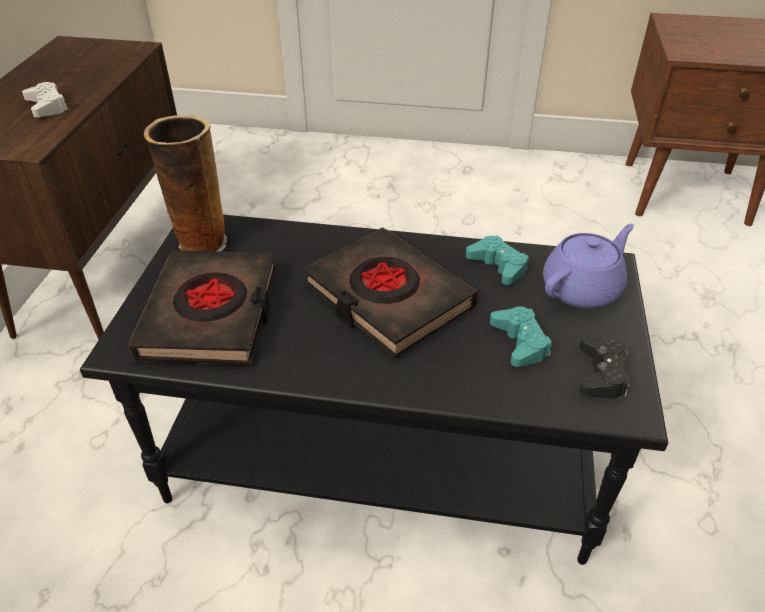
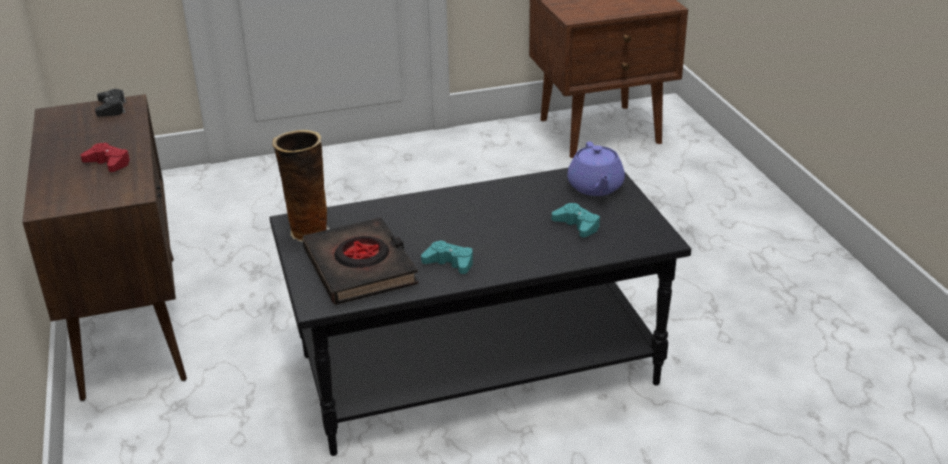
camera: 25 degrees left, 10 degrees down
(47, 106) = (108, 163): white game controller -> red game controller
(387, 297) = (473, 226): black book -> none
(498, 266) = (533, 189): turquoise game controller -> turquoise game controller (449, 263)
(582, 288) = (595, 187): purple teapot -> purple teapot turned 150 degrees clockwise
(601, 373) = (635, 227): black game controller -> black game controller (111, 108)

